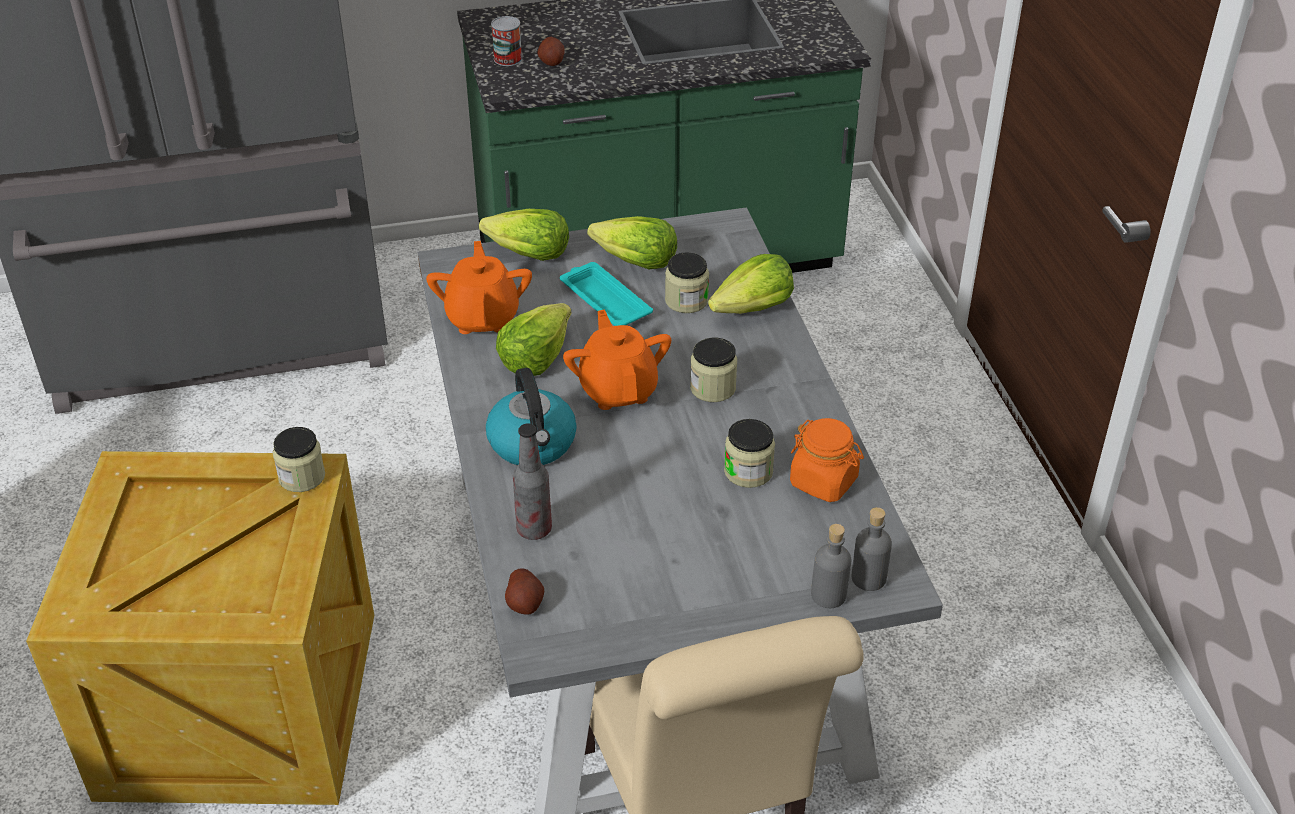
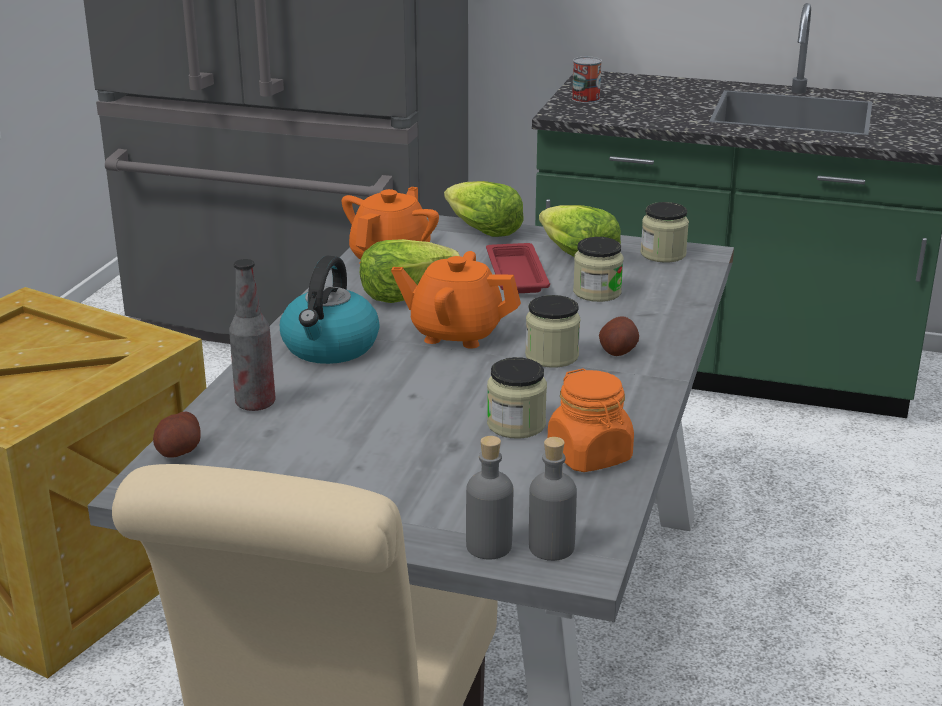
camera: 30 degrees right, 15 degrees down
(302, 477) = (147, 342): jar -> jar (663, 254)
(551, 61) = (623, 106): potato -> potato (618, 351)
(604, 300) = (516, 274): turquoise tray -> red tray
(618, 390) = (456, 333): orange teapot -> orange teapot turned 90 degrees counterclockwise
(753, 309) = (660, 313): lettuce -> none

